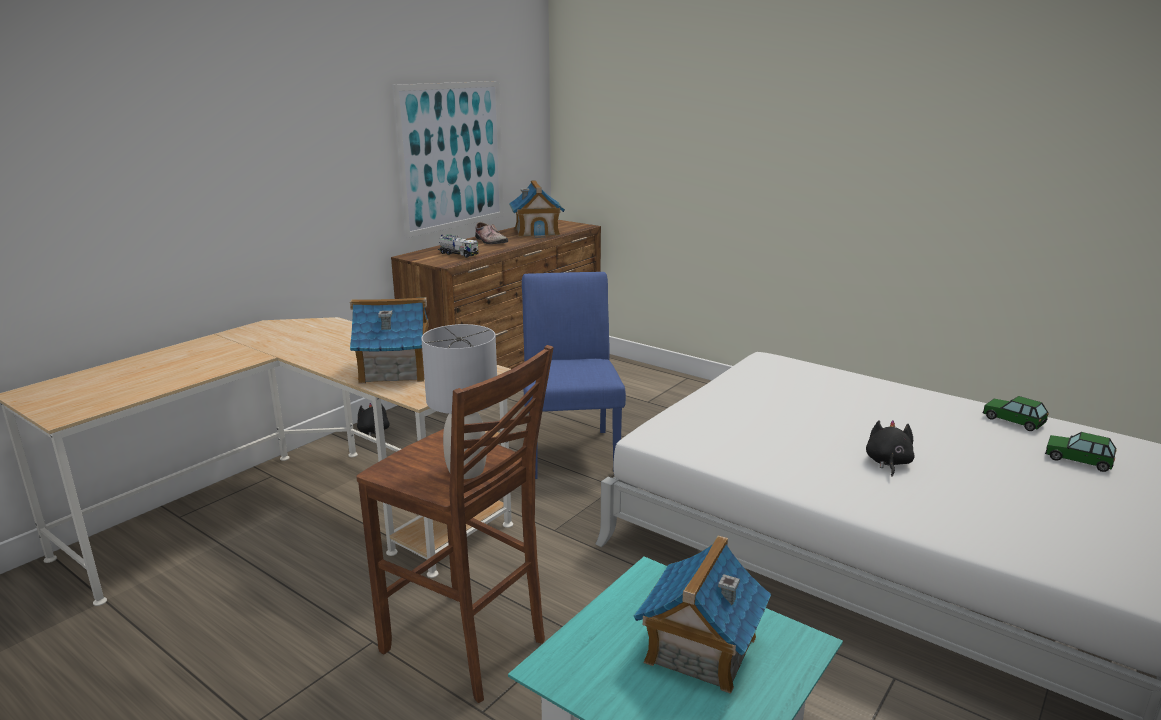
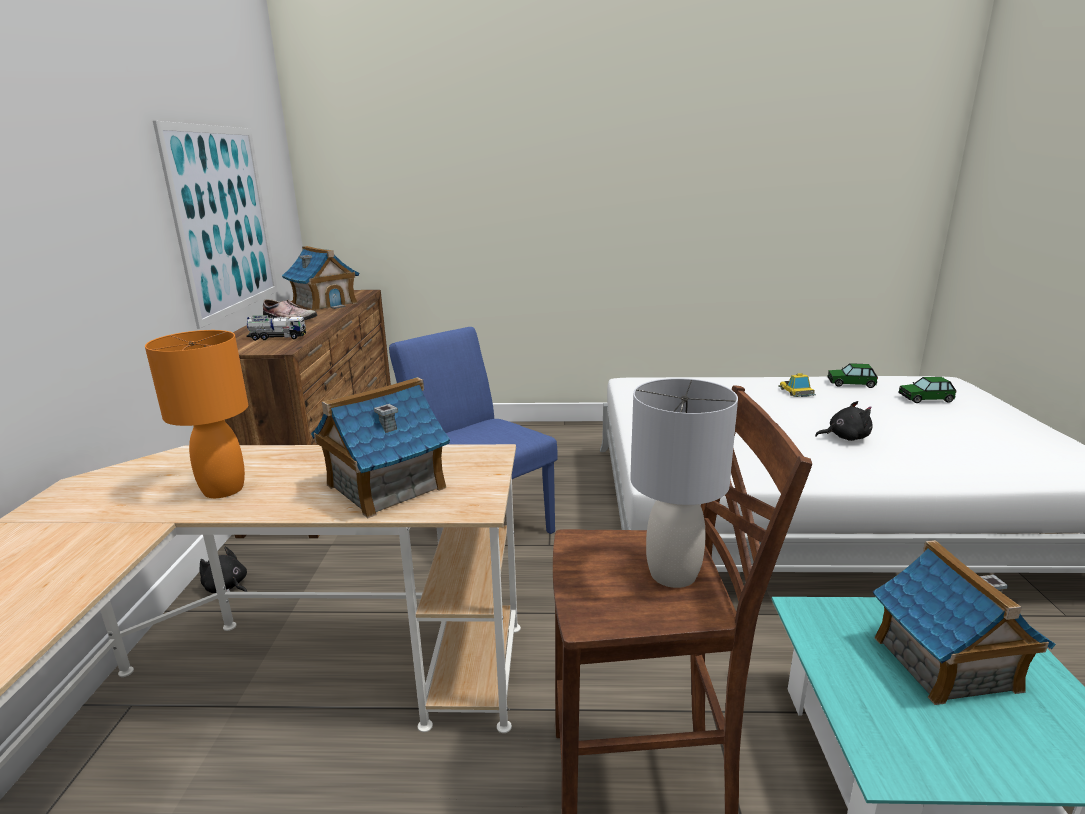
camera: 35 degrees left, 0 degrees up
(319, 347) = (223, 489): none -> orange table lamp
(887, 463) = (845, 437): black plush toy -> black plush toy turned 105 degrees clockwise
(922, 410) = (796, 391): none -> toy car

